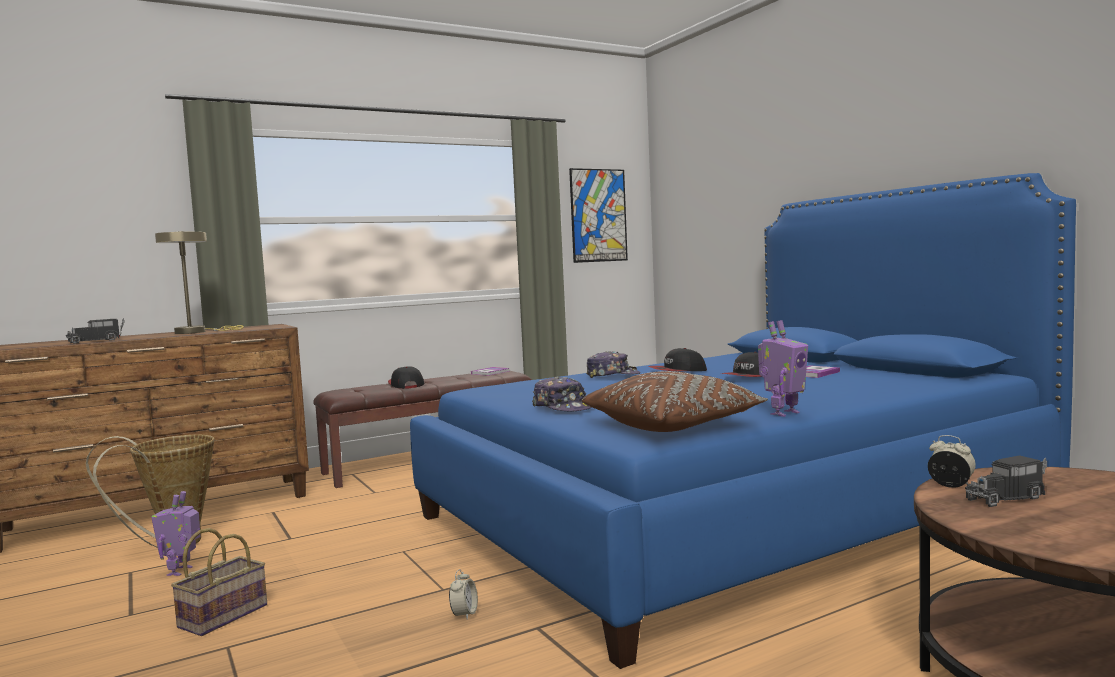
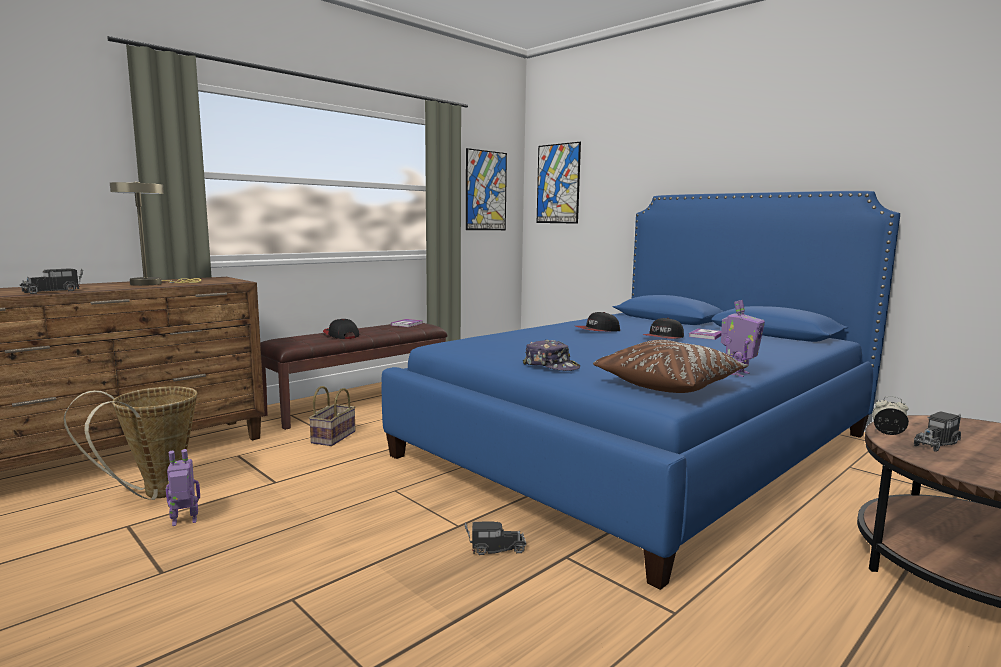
camera: 15 degrees left, 5 degrees up
(181, 571) = (184, 522): toy robot -> toy robot turned 75 degrees clockwise
(224, 615) = (264, 566): basket -> basket (333, 437)
(464, 614) = (495, 548): alarm clock -> toy truck
(612, 375) = (549, 333): cap -> none
(685, 200) = (558, 184): none -> picture

